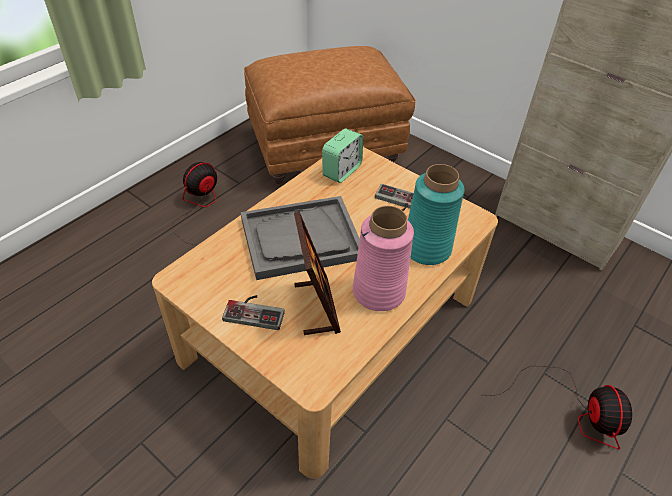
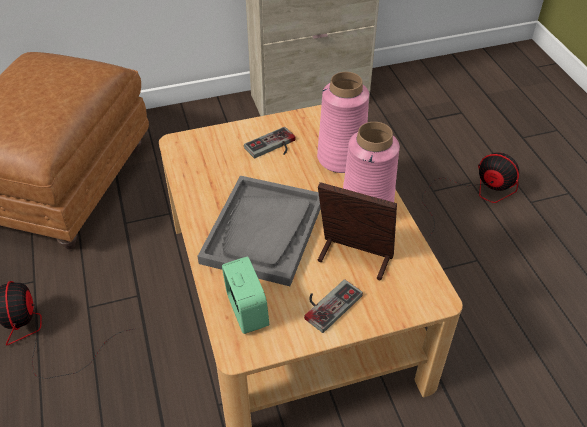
camera: 55 degrees left, 0 degrees up
(341, 171) = (198, 162): alarm clock -> alarm clock (246, 311)
(426, 248) = (341, 158): turquoise vase -> pink vase

